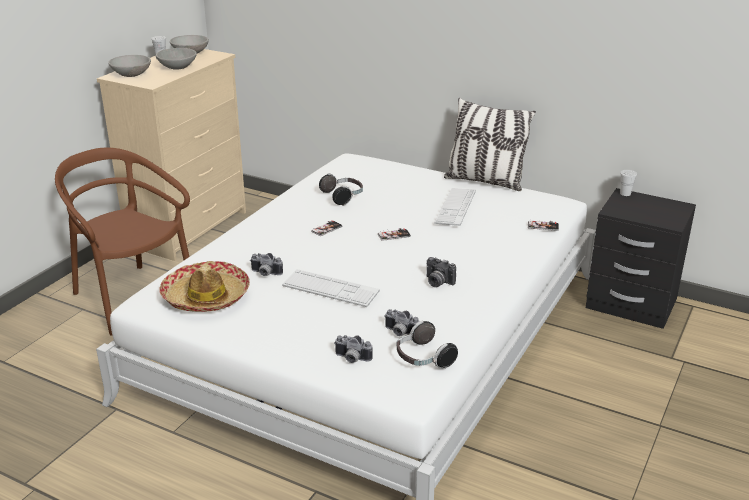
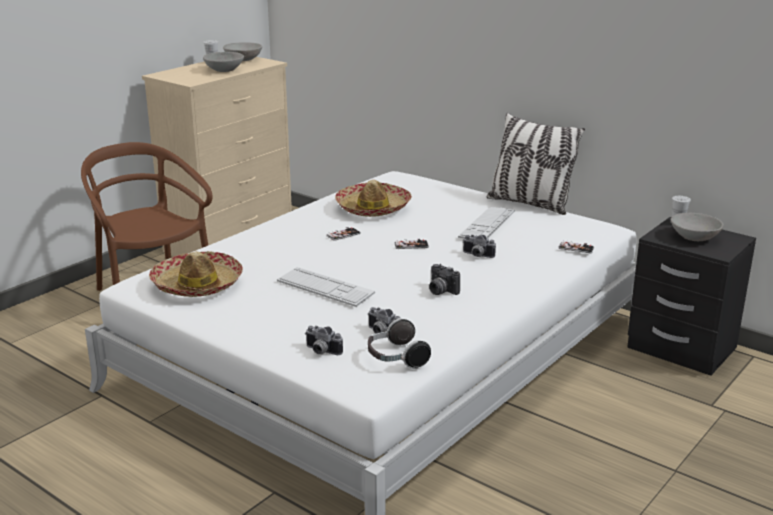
camera: 10 degrees right, 5 degrees down
(131, 75) = (176, 74): grey bowl -> grey bowl (694, 238)
(265, 273) = (264, 269): camera -> camera (477, 255)
(343, 197) = (373, 208): headphones -> hat

